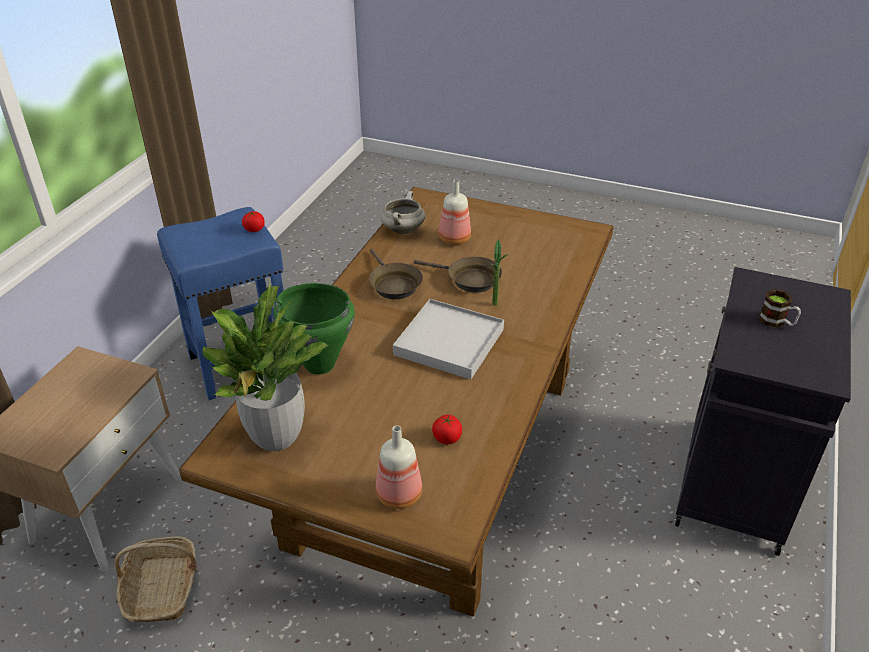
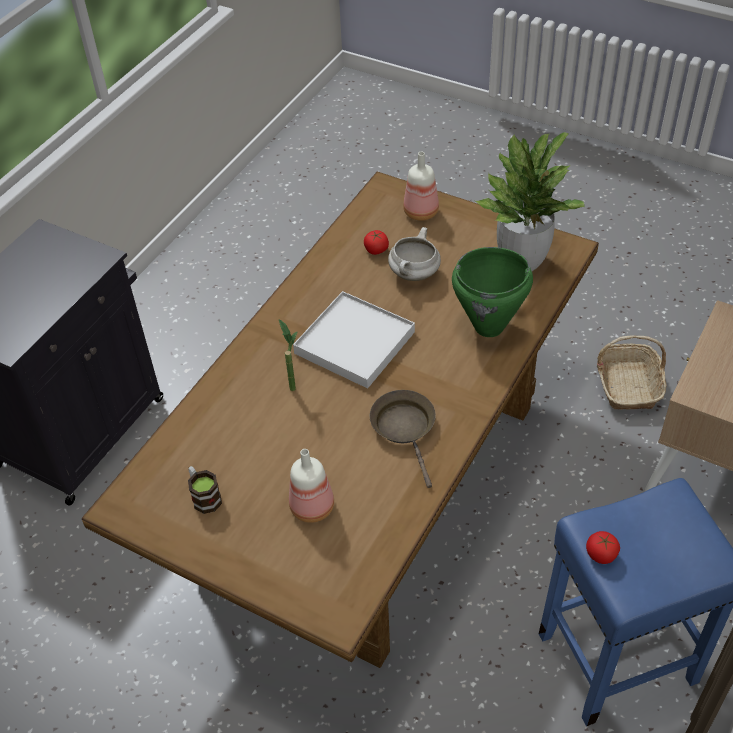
camera: 170 degrees left, 10 degrees up
(403, 230) = (381, 535): white cooking pot -> white cooking pot (414, 274)
(469, 279) = (311, 429): brown frying pan -> none
(777, 322) = (31, 291): mug -> mug (204, 496)

